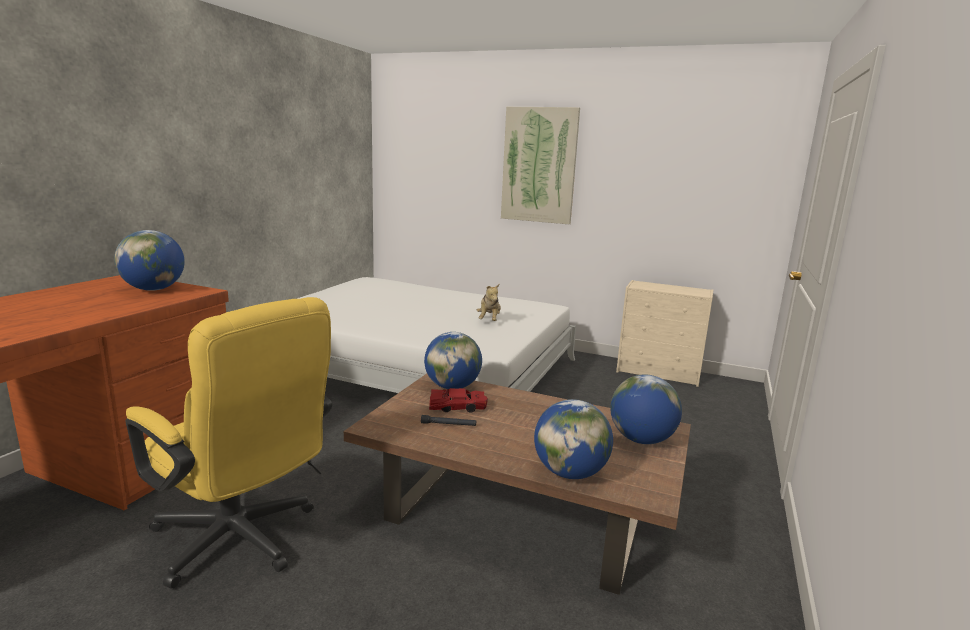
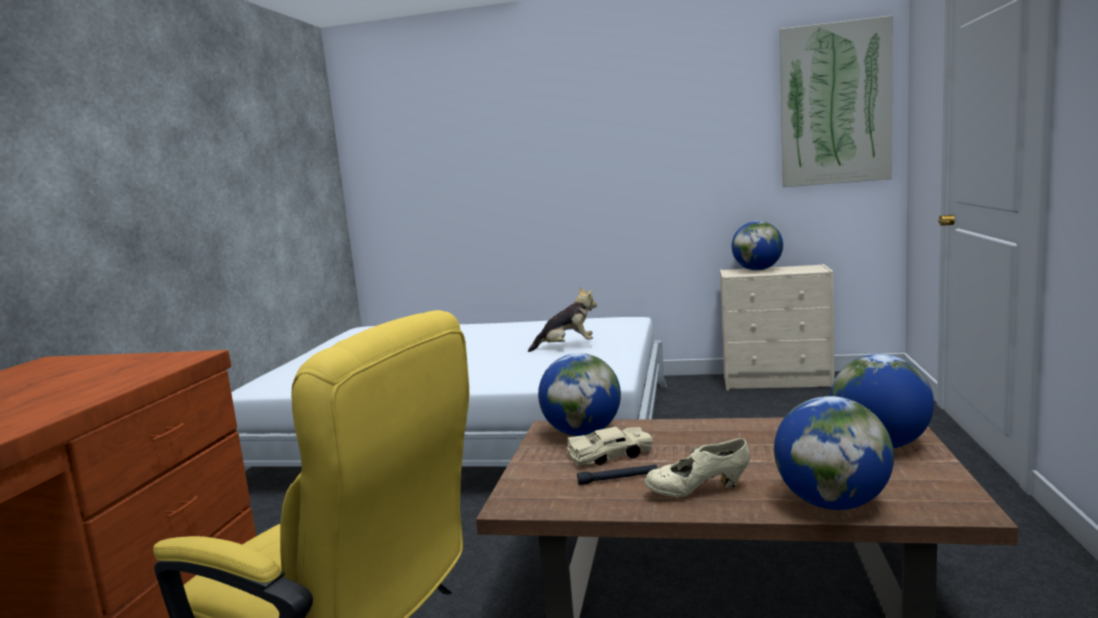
camera: 10 degrees left, 5 degrees down
(154, 289) = (109, 367): globe -> globe (757, 270)
(457, 407) = (611, 455): red toy car -> beige toy car
(489, 320) = (566, 347): plush toy -> plush toy turned 90 degrees counterclockwise
(491, 444) = (698, 491): none -> beige shoe
(539, 165) = (575, 143): picture -> picture (835, 104)

